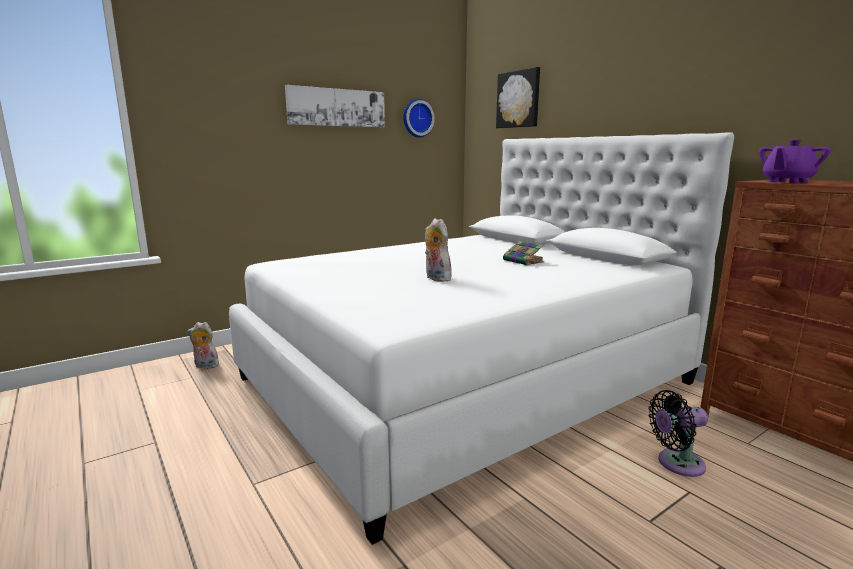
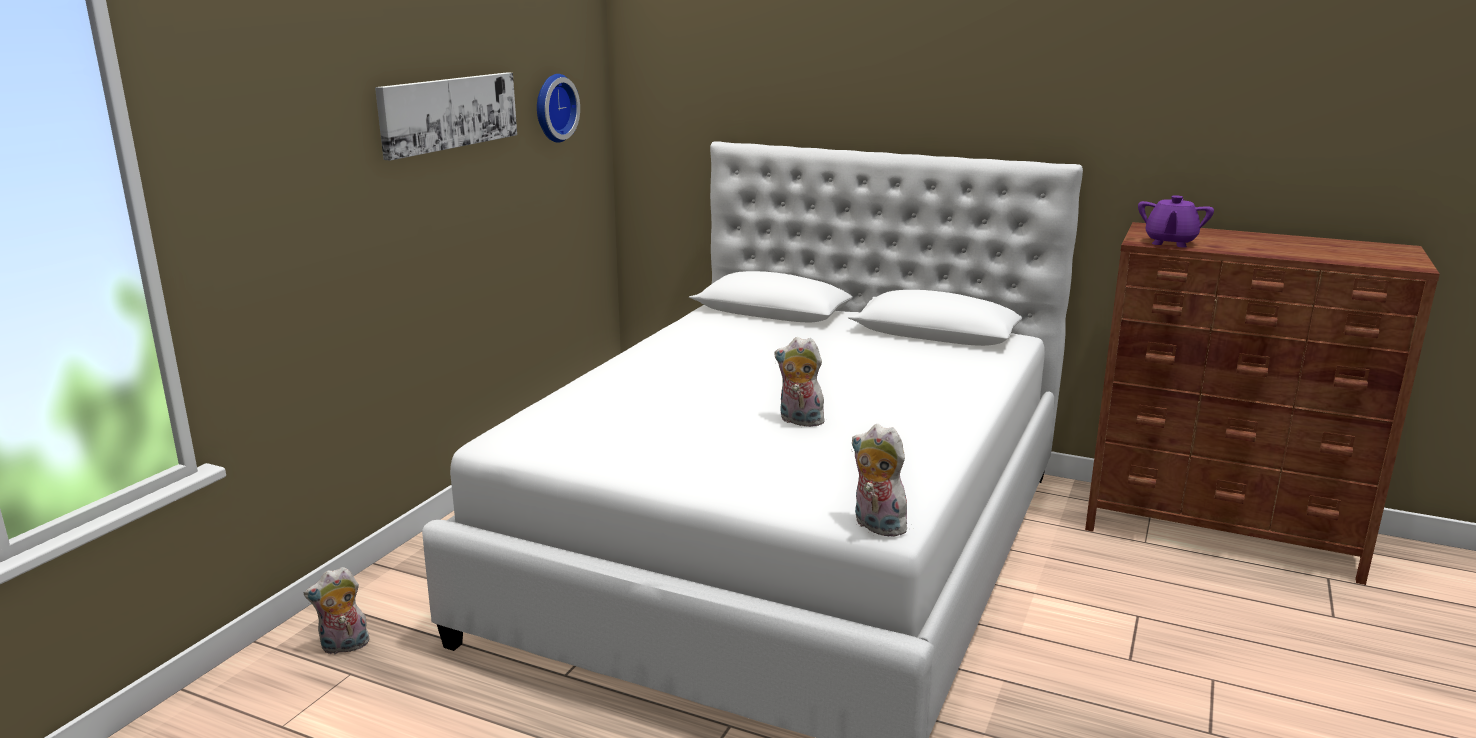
camera: 30 degrees left, 5 degrees up
(378, 328) = (876, 526): none -> plush toy
(519, 99) = (730, 76): picture -> none
(523, 261) = (854, 362): book -> none
(676, 463) = (1104, 588): black fan -> none

